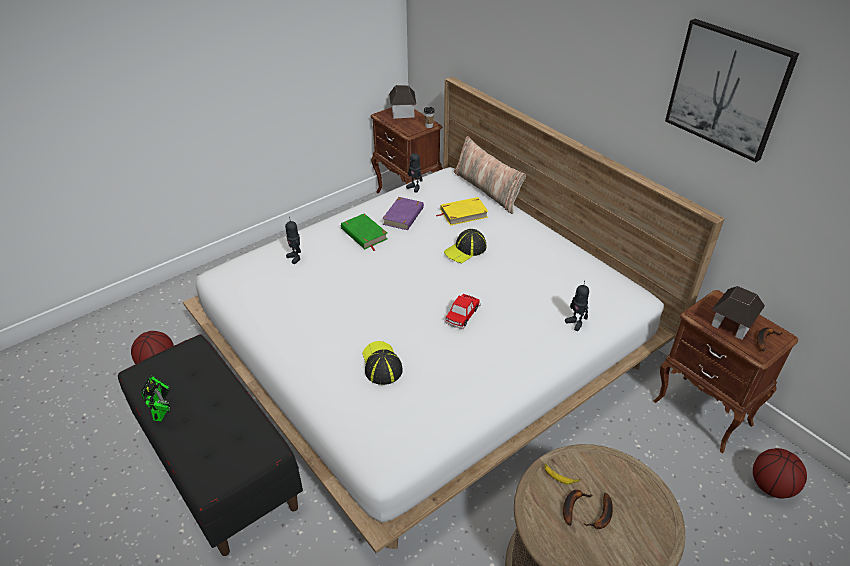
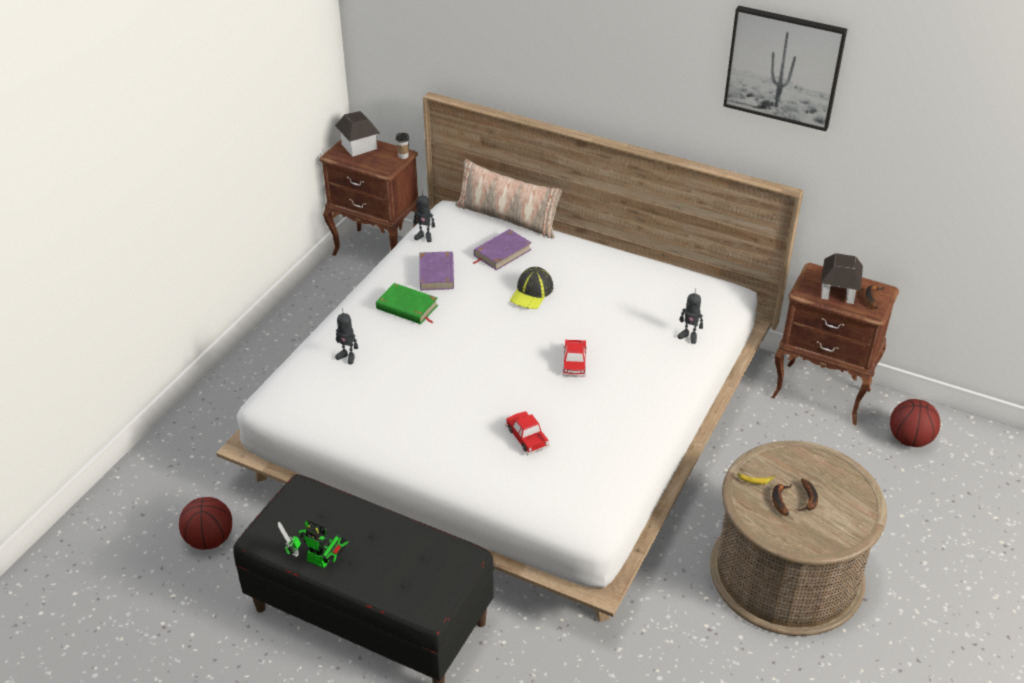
camera: 25 degrees left, 0 degrees up
(162, 411) = (321, 562): toy robot -> toy robot turned 135 degrees clockwise
(381, 364) = (526, 437): cap -> toy car
(463, 213) = (502, 252): yellow book -> purple book

